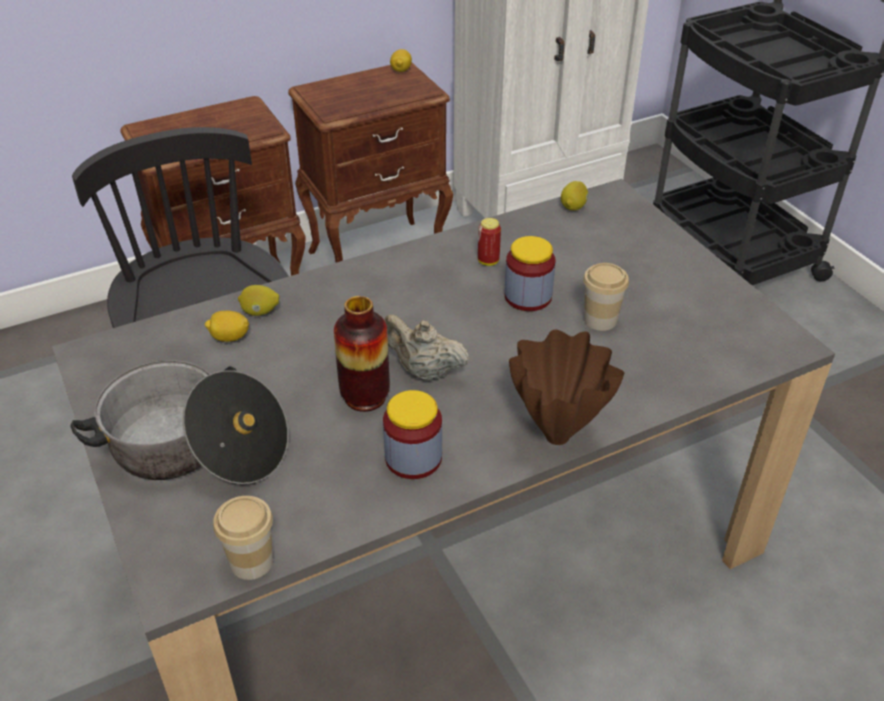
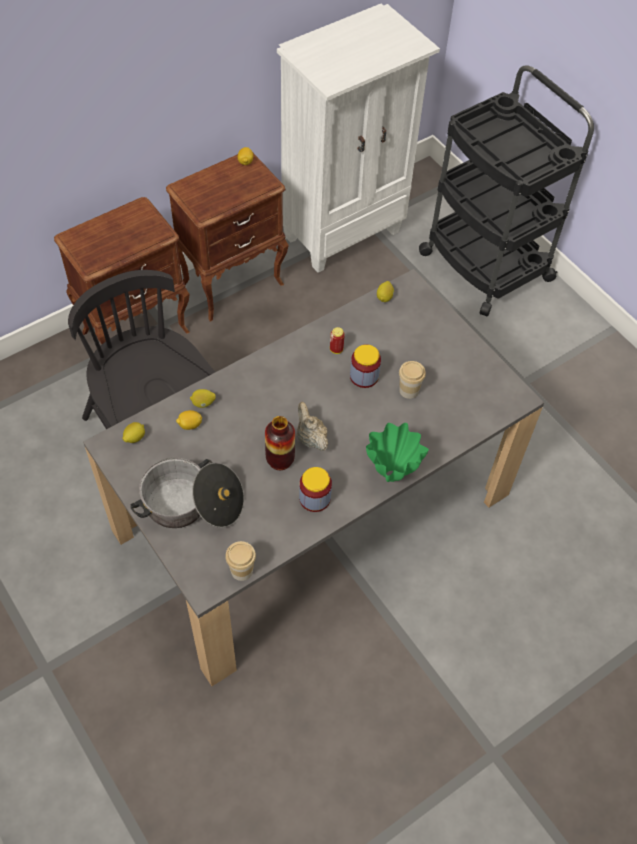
camera: 10 degrees left, 15 degrees up
(135, 347) = (134, 438): none -> lemon
(424, 371) = (310, 438): beige teapot -> beige teapot turned 45 degrees clockwise
(558, 435) = (392, 475): brown vase -> green vase

